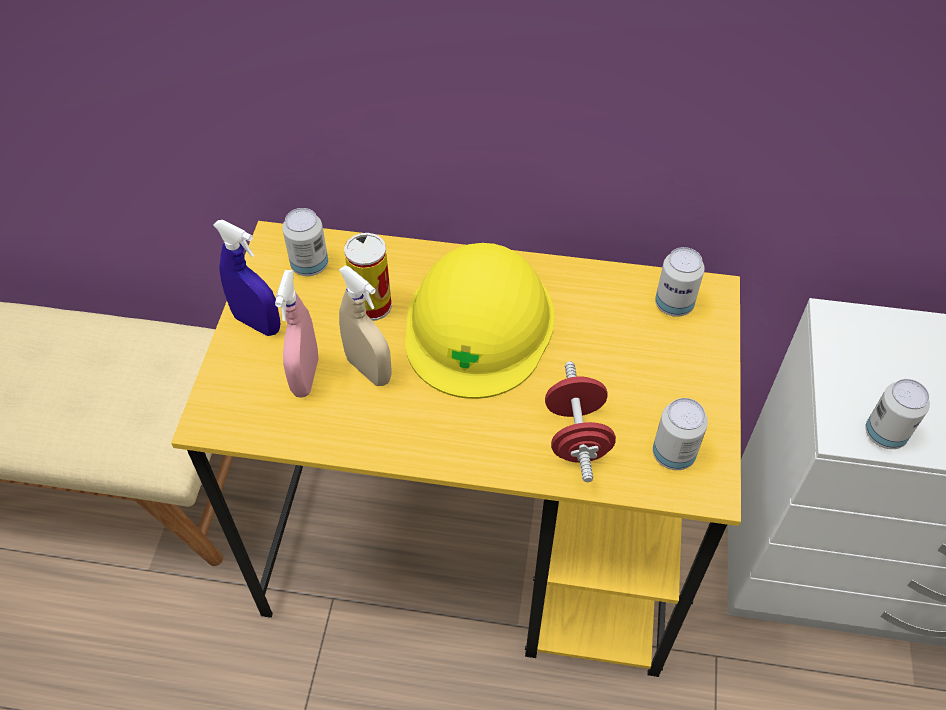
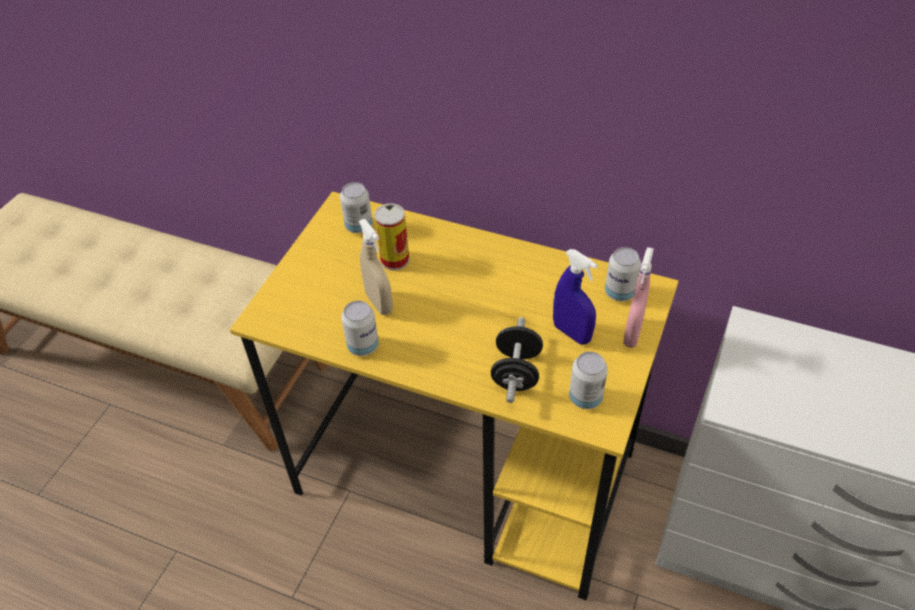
camera: 15 degrees right, 5 degrees down
(257, 323) = (311, 260): blue spray bottle -> blue spray bottle (572, 333)
(305, 377) = (333, 301): pink spray bottle -> pink spray bottle (632, 333)
(479, 324) = (468, 284): yellow hard hat -> none
(577, 436) = (516, 373): red dumbbell -> black dumbbell
(884, 434) = (762, 414): can -> can (363, 346)

